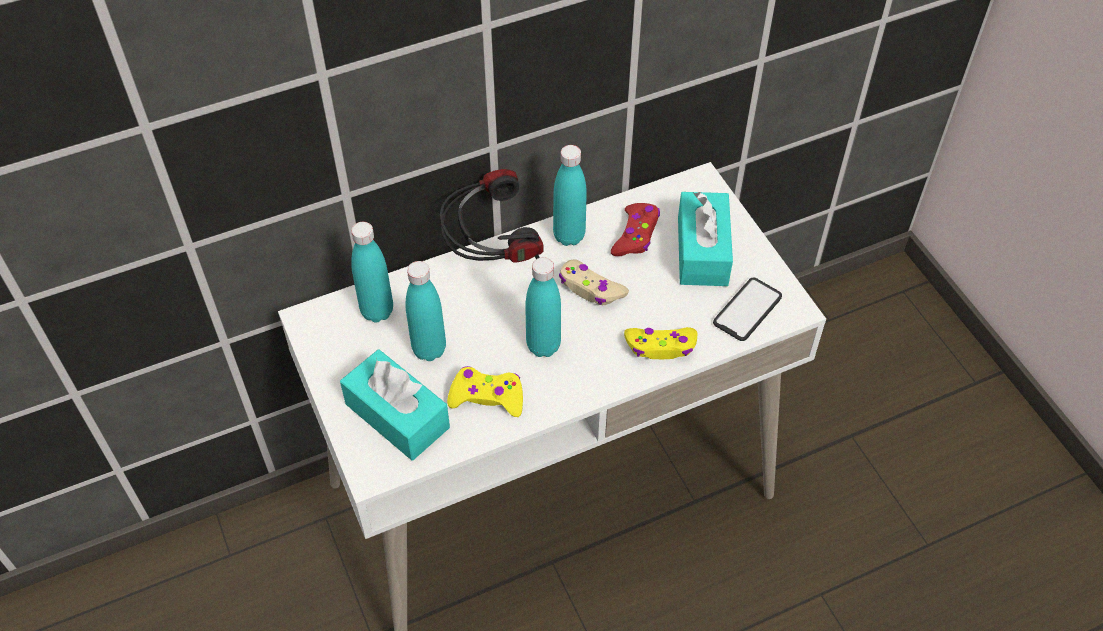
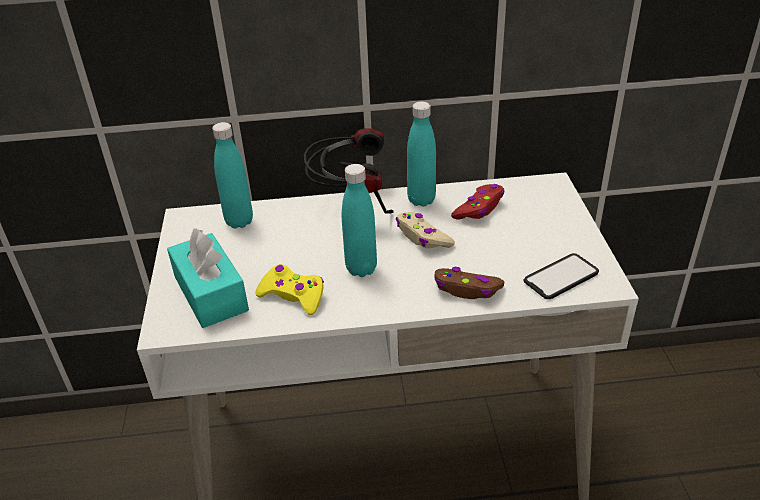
camera: 20 degrees right, 15 degrees down
(429, 349) = (264, 253): turquoise bottle -> none
(661, 347) = (467, 289): yellow game controller -> brown game controller
(702, 251) = (534, 228): turquoise tissue box -> none

